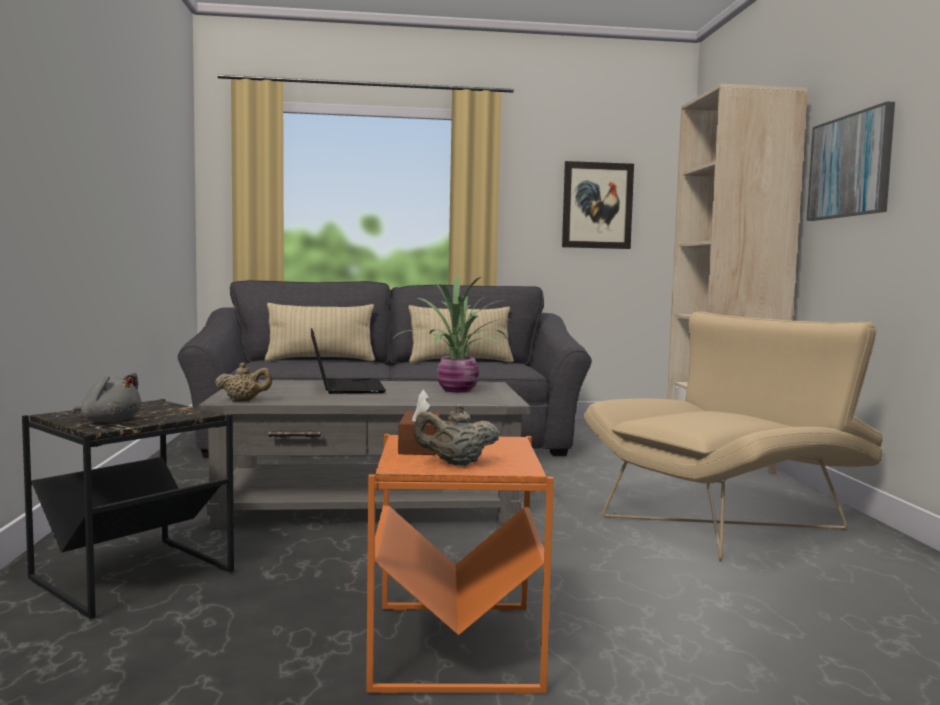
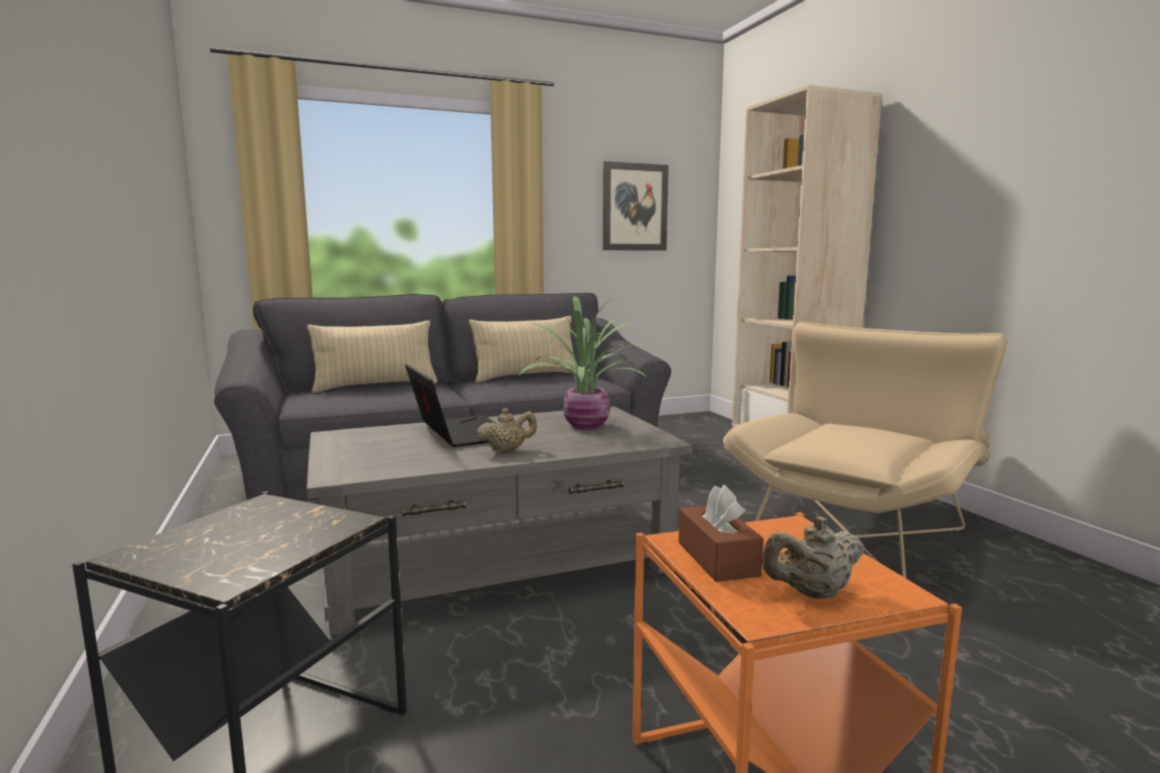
camera: 15 degrees left, 5 degrees up
(109, 421) = (232, 560): grey plush toy -> none
(243, 401) = (361, 473): beige teapot -> beige teapot (507, 451)
(850, 166) = (939, 174): picture -> none

